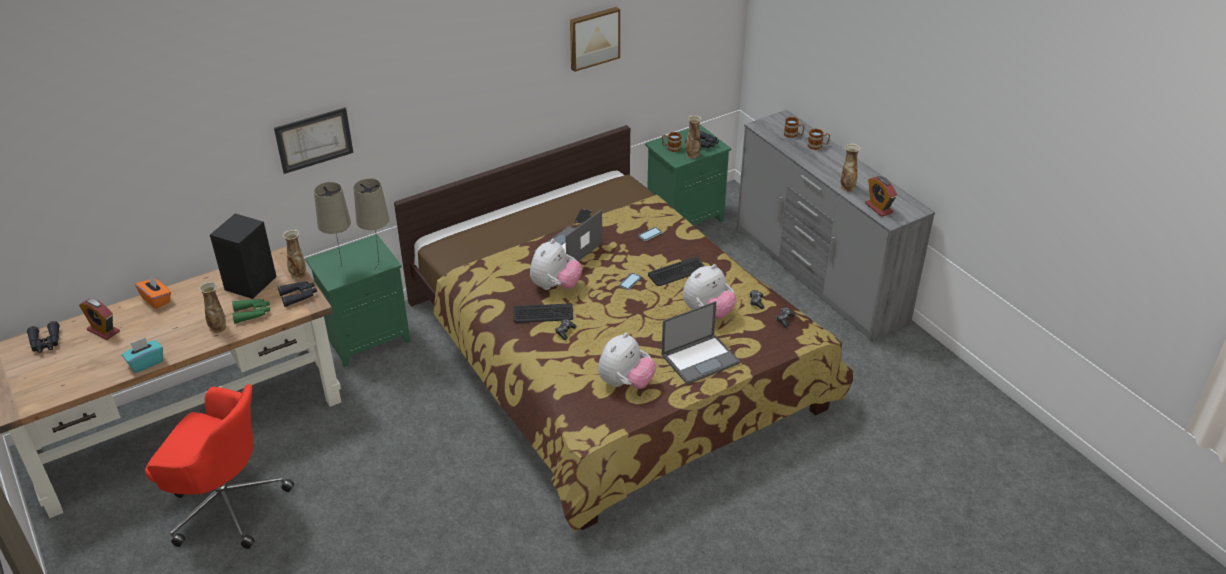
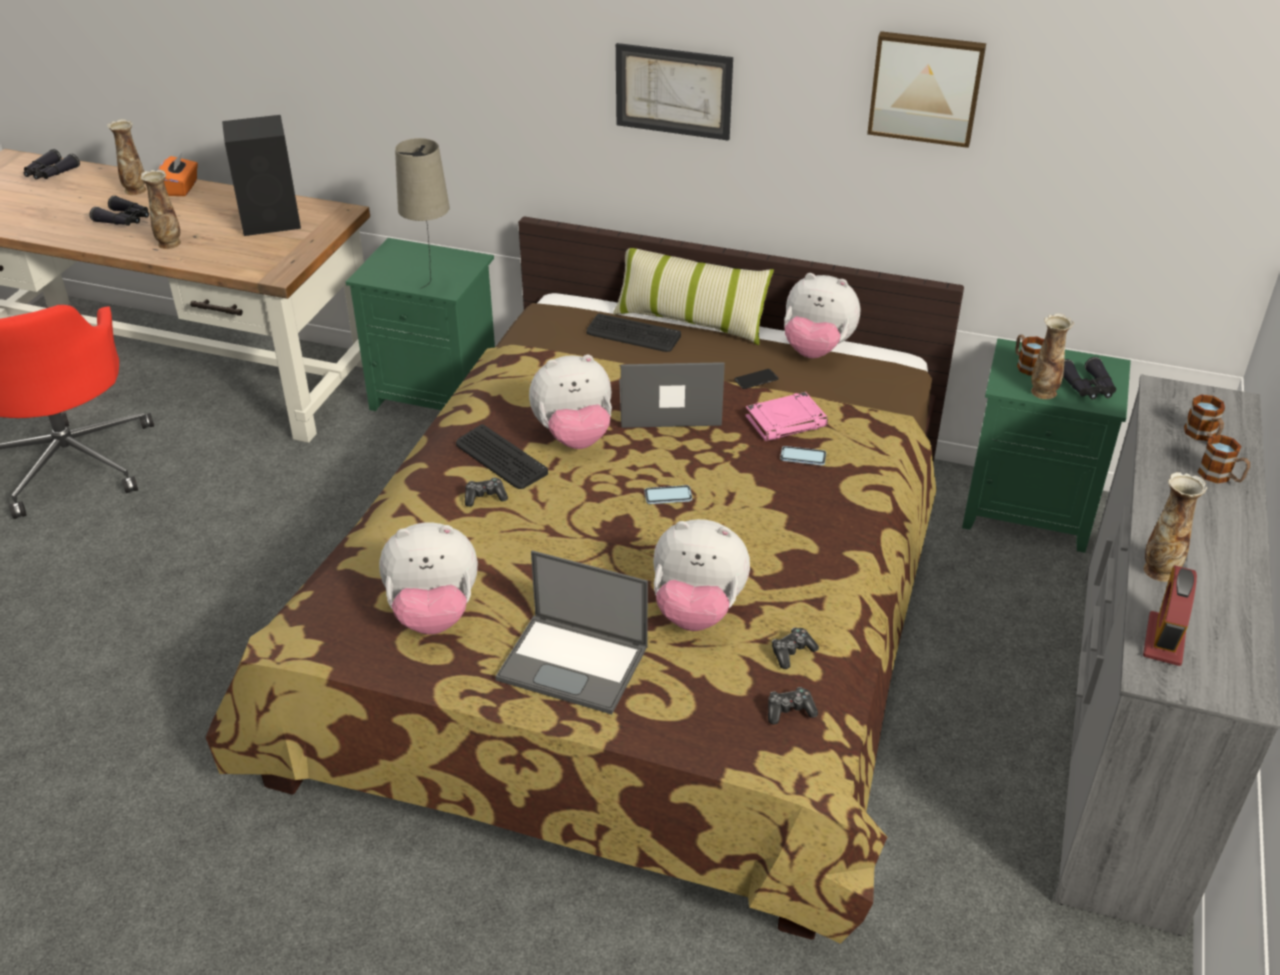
camera: 50 degrees right, 0 degrees up
(103, 331) = (99, 189): alarm clock -> none
(146, 362) = (68, 236): turquoise tissue box -> none
(252, 313) = (217, 249): green binoculars -> none
(298, 275) = (320, 239): vase -> vase (136, 190)
(299, 296) = (281, 259): black binoculars -> black binoculars (125, 220)
(314, 139) = (415, 60): picture -> picture (673, 91)
(343, 271) = (394, 271): beige table lamp -> none
(508, 210) = (690, 321): none -> pillow
(578, 191) = (816, 350): none -> plush toy
(622, 225) = (786, 421): none -> pink book
(677, 272) = (751, 529): keyboard -> keyboard (633, 335)

